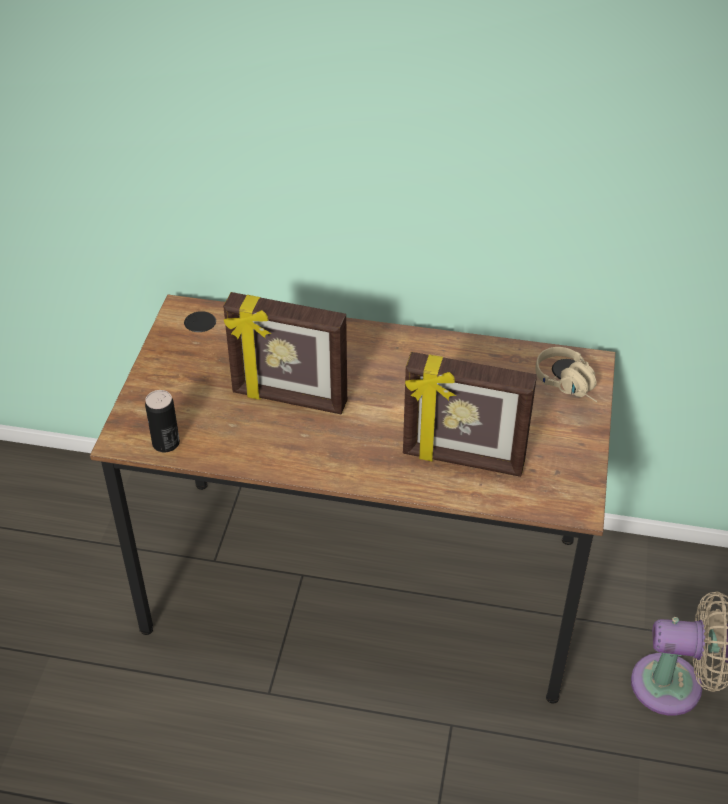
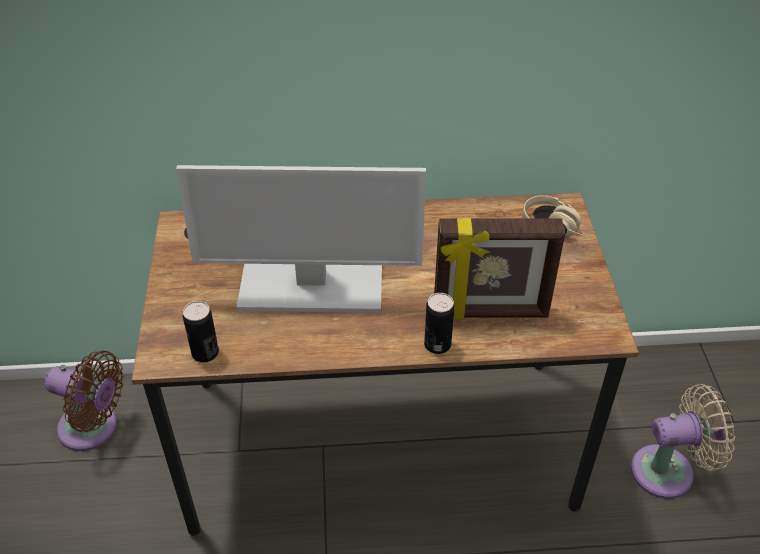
camera: 15 degrees left, 0 degrees up
(76, 507) = (93, 428): none -> brown fan
(289, 399) = (310, 287): picture frame -> monitor
(395, 481) = (437, 344): none -> can

